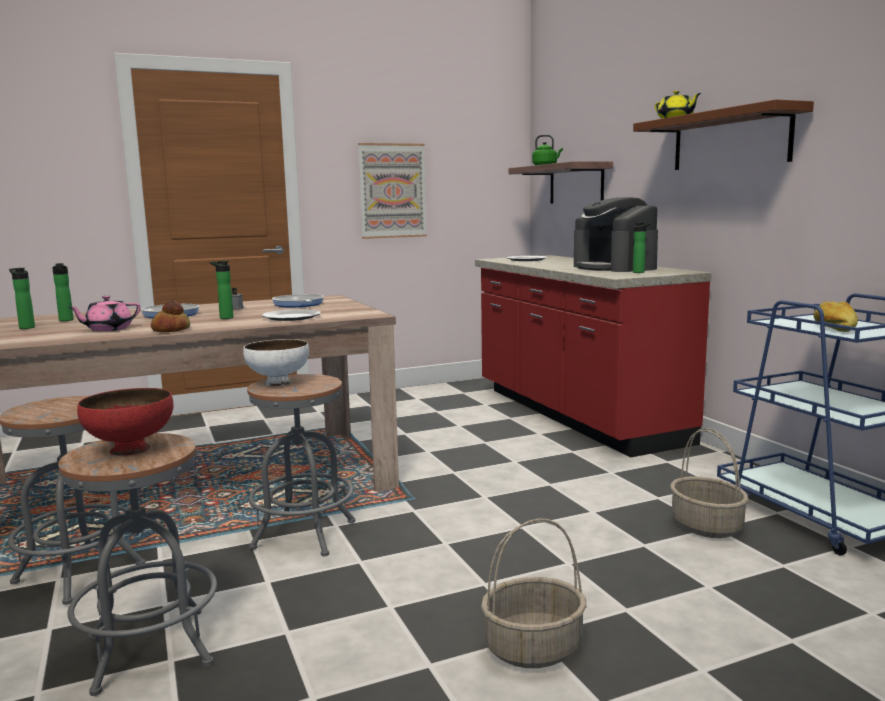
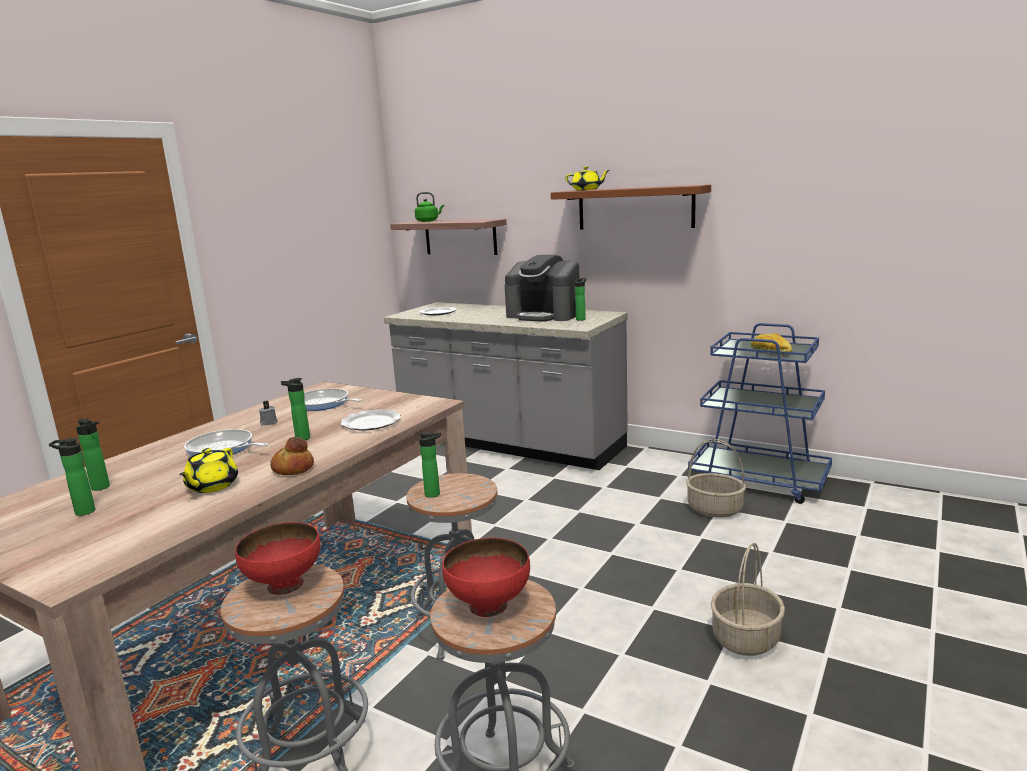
camera: 35 degrees left, 5 degrees up
(71, 404) = (284, 584): none -> red bowl
(108, 329) = (211, 486): pink teapot -> yellow teapot
(278, 383) = (435, 494): white bowl -> bottle
(392, 191) = (287, 256): picture -> none
(574, 415) = (509, 444): red counter -> grey counter

